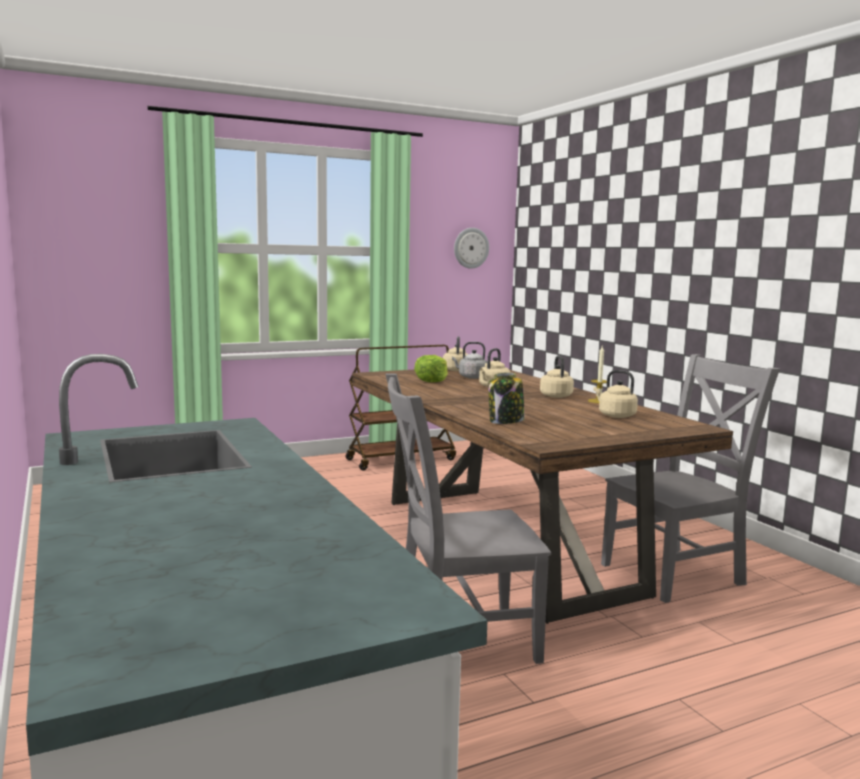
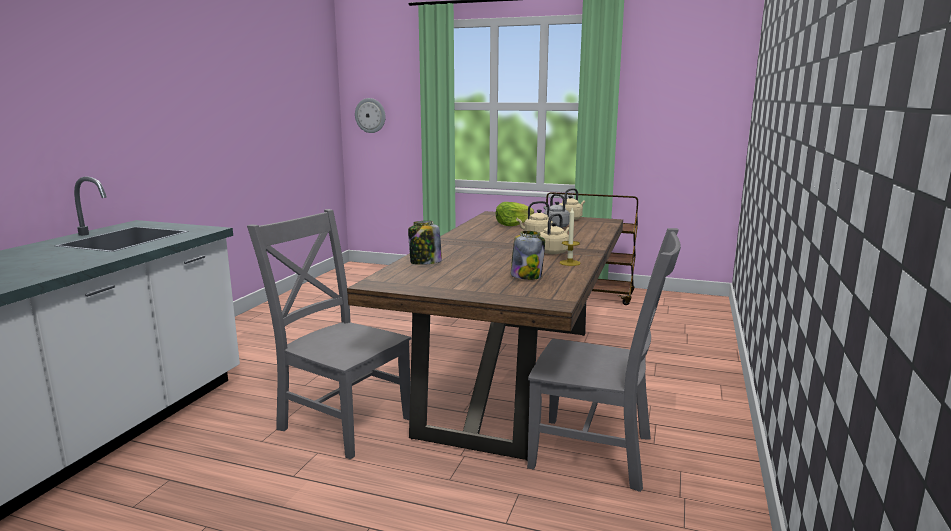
camera: 45 degrees right, 5 degrees up
(471, 248) = (695, 101): wall clock -> wall clock (370, 115)
(615, 415) = (526, 276): beige kettle -> jar

